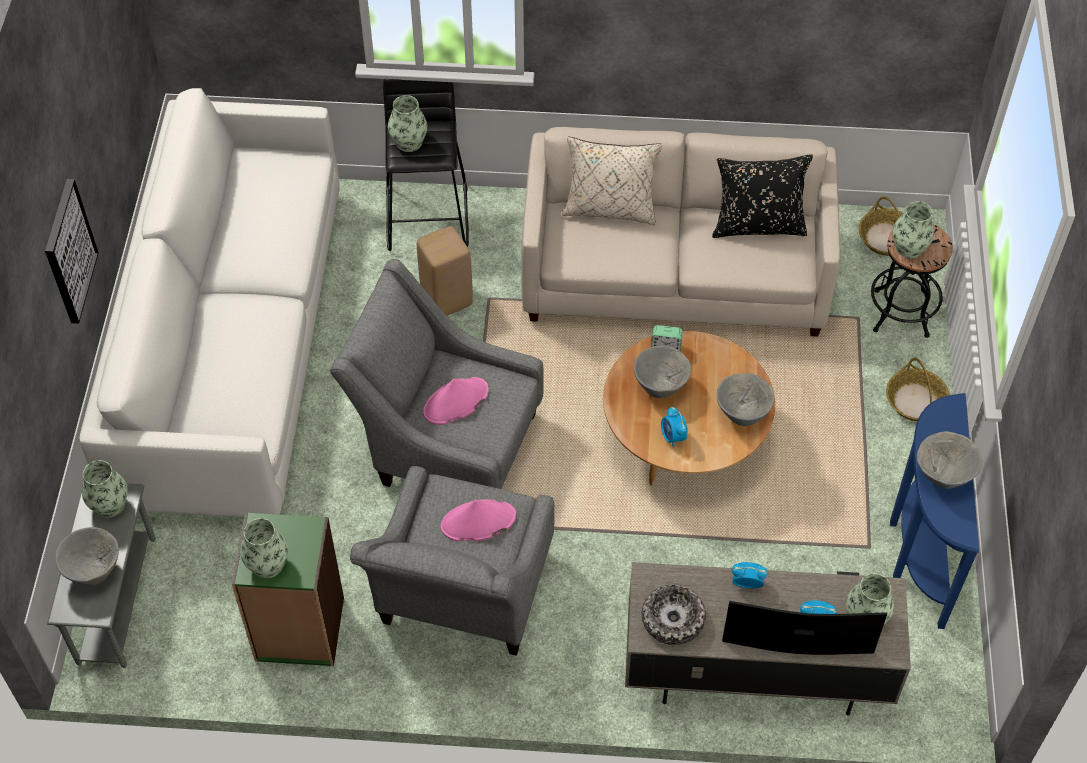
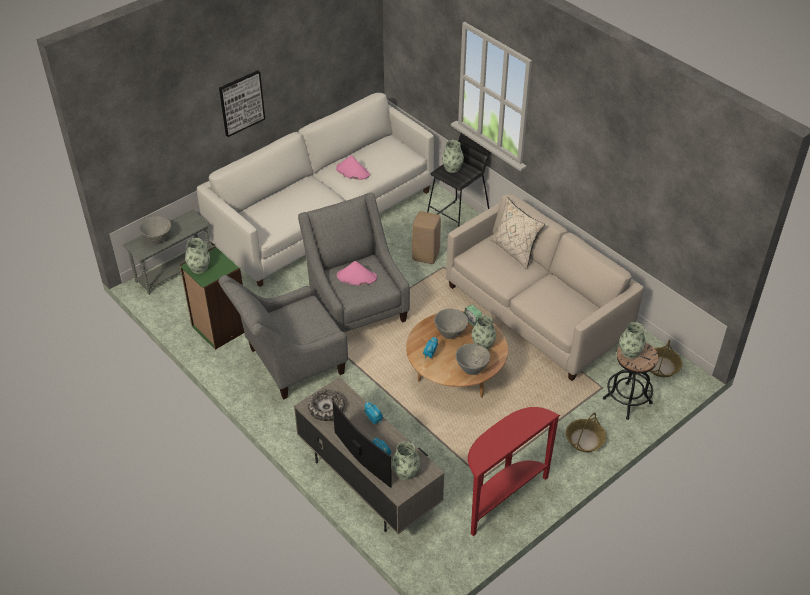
camera: 45 degrees right, 10 degrees down
(109, 504) = (190, 222): vase -> vase (483, 344)
(478, 522) = (307, 323): pink hat -> pink hat (352, 171)
(757, 225) = (574, 300): black pillow -> none
(916, 553) = (501, 497): blue console table -> red console table
(943, 476) = (501, 437): grey bowl -> none

